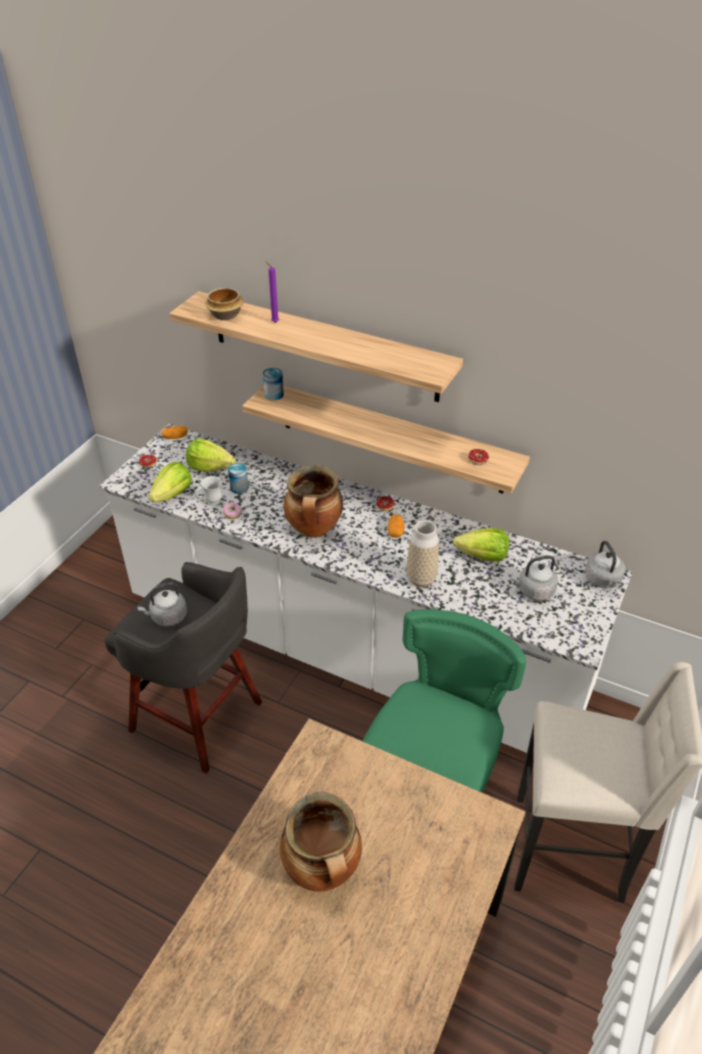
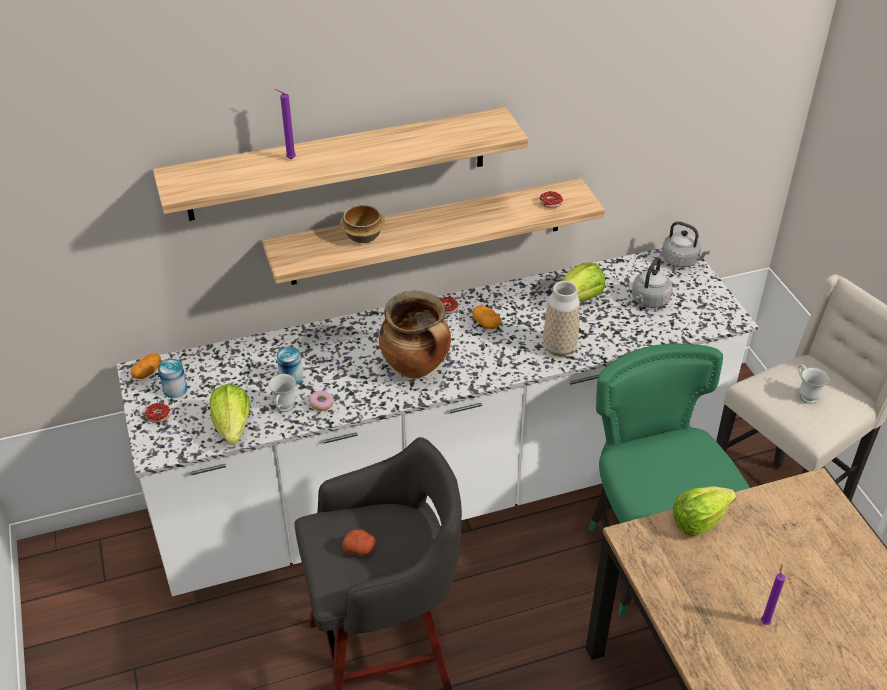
camera: 45 degrees left, 0 degrees up
(167, 617) = (360, 548): grey kettle -> potato
(209, 467) = (231, 378): lettuce -> lettuce (699, 521)
(226, 315) = (229, 177): bowl -> bowl (364, 236)
(274, 394) = (291, 248): can -> can (175, 389)
(323, 869) = (765, 621): cooking pot -> purple candle
(590, 750) = (805, 394): none -> white mug

